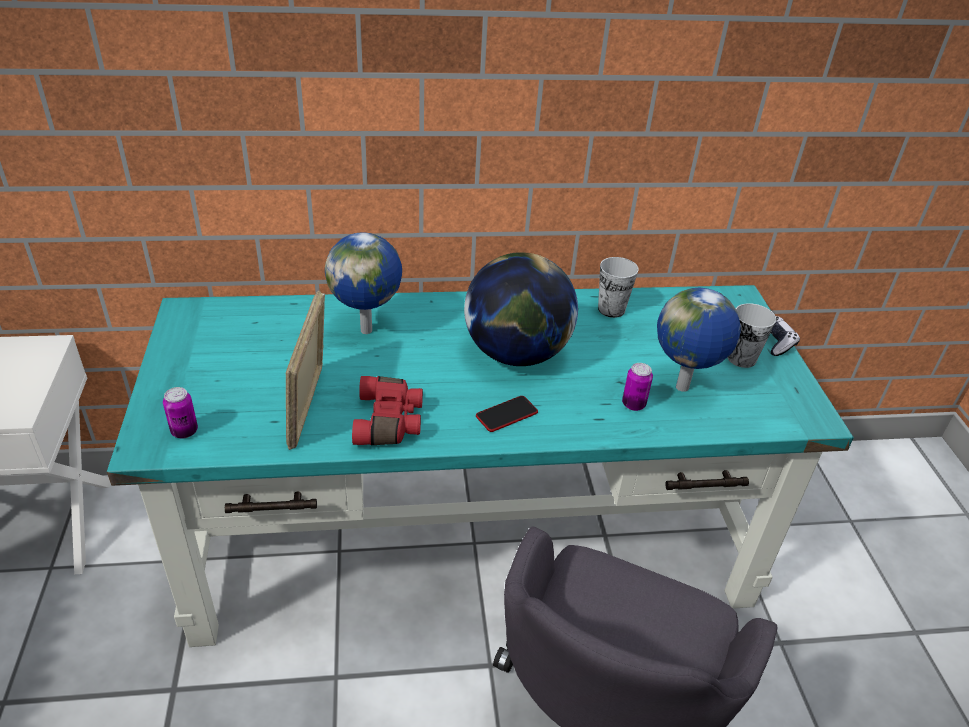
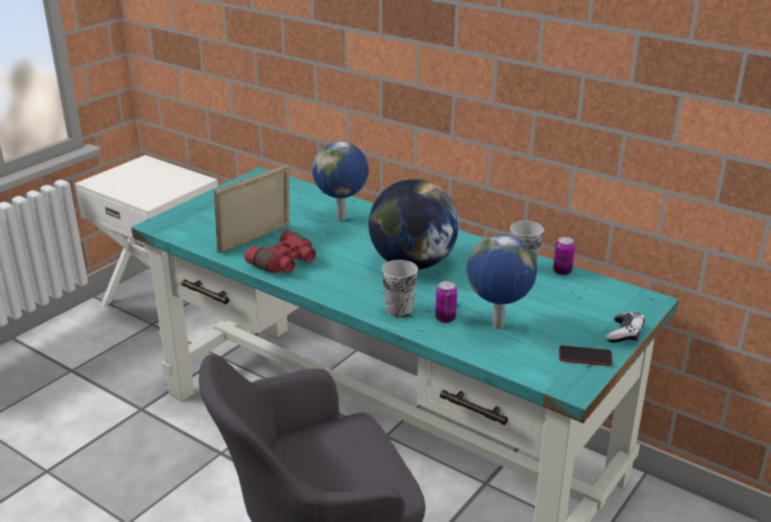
camera: 45 degrees right, 10 degrees down
(184, 431) = (183, 225): can -> can (562, 272)
(506, 414) = (355, 288): phone -> phone (585, 357)
(741, 358) = (577, 331): cup -> cup (399, 310)

